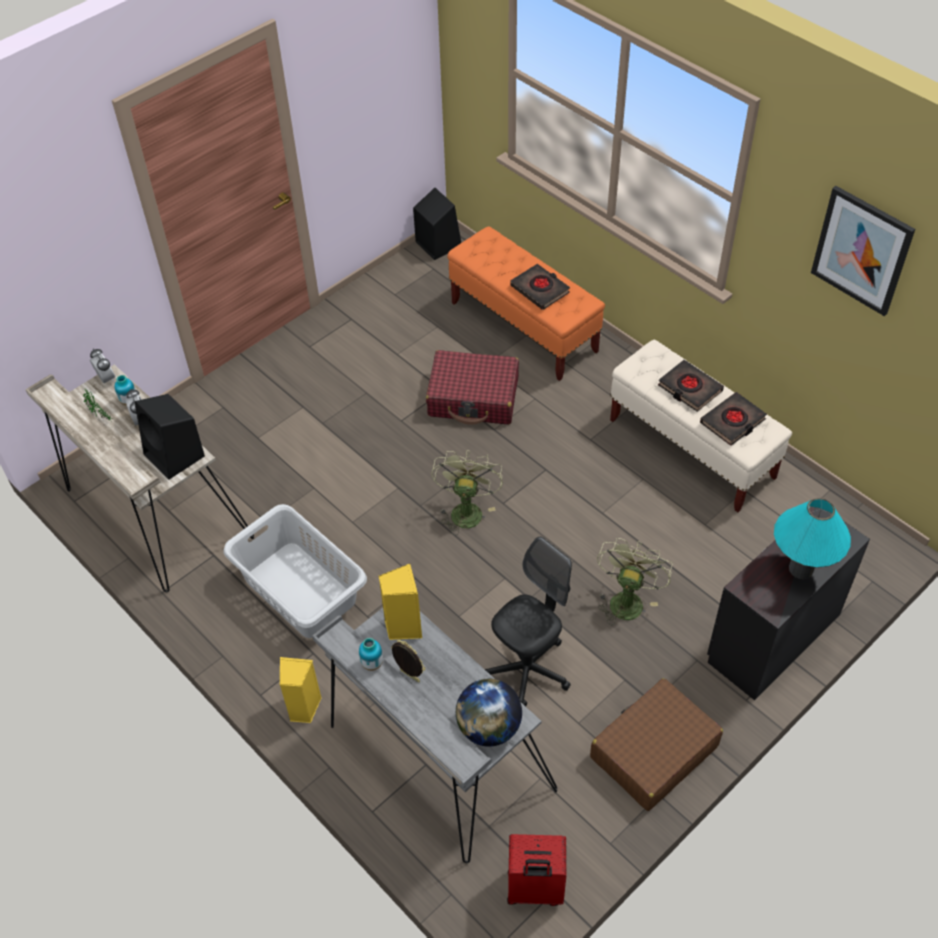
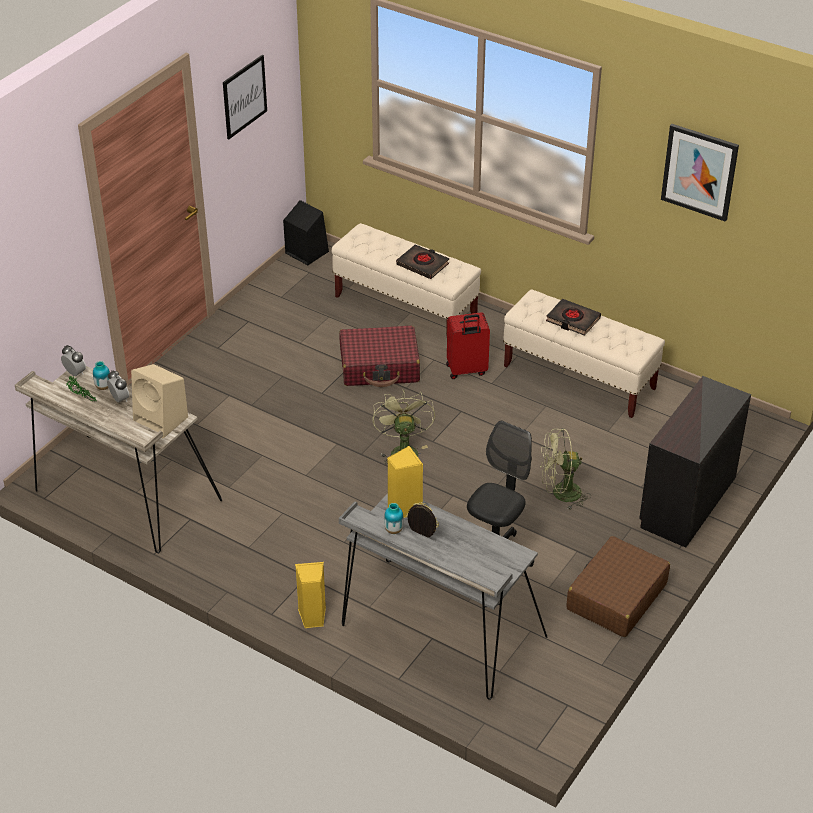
camera: 15 degrees left, 10 degrees down
(175, 456) = (162, 420): black speaker -> beige speaker
(300, 590) = (278, 533): grey laundry basket -> none
(359, 72) = (244, 96): none -> picture
(489, 728) = (498, 564): globe -> none
(524, 327) = (406, 307): orange bench -> beige bench
(534, 890) = (551, 707): red suitcase -> red suitcase (466, 370)
(627, 599) = (560, 494): green fan -> green fan turned 105 degrees counterclockwise
(733, 422) = (615, 339): black book -> none
(801, 569) = (704, 422): turquoise table lamp -> none

